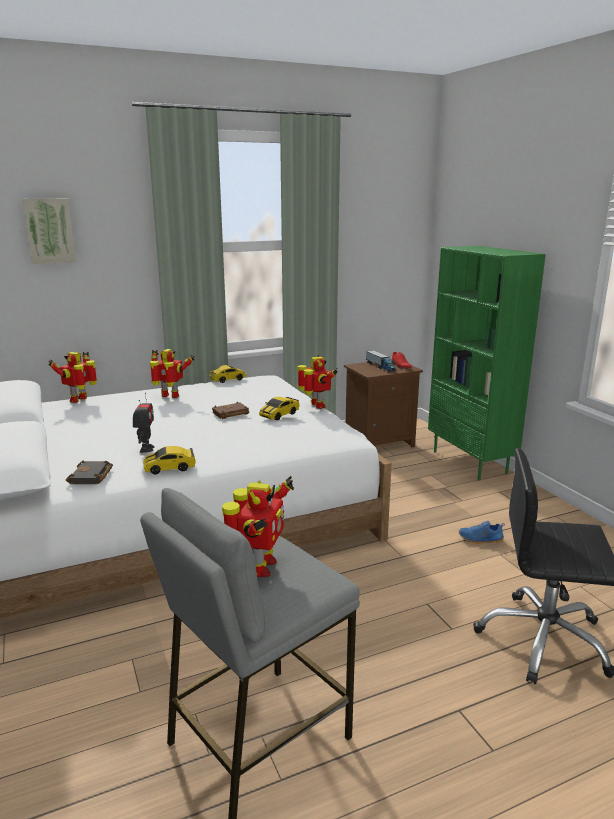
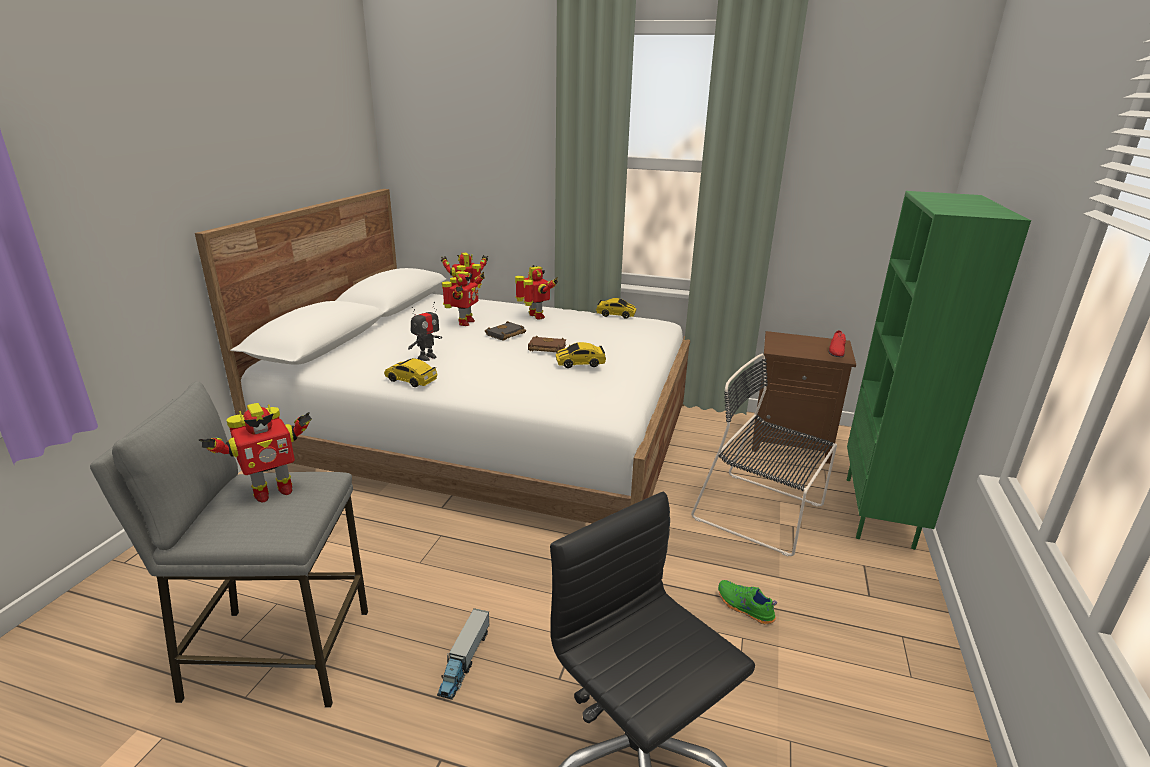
camera: 40 degrees right, 5 degrees up
(50, 231) = (467, 131): picture -> none
(91, 476) = (353, 366): black book -> black book (505, 335)
(316, 406) = (644, 367): toy robot -> toy robot (464, 323)
(380, 367) = (806, 345): toy truck -> toy truck (464, 661)
(421, 488) = (762, 514): none -> black chair
(480, 540) = (744, 607): blue shoe -> green shoe

